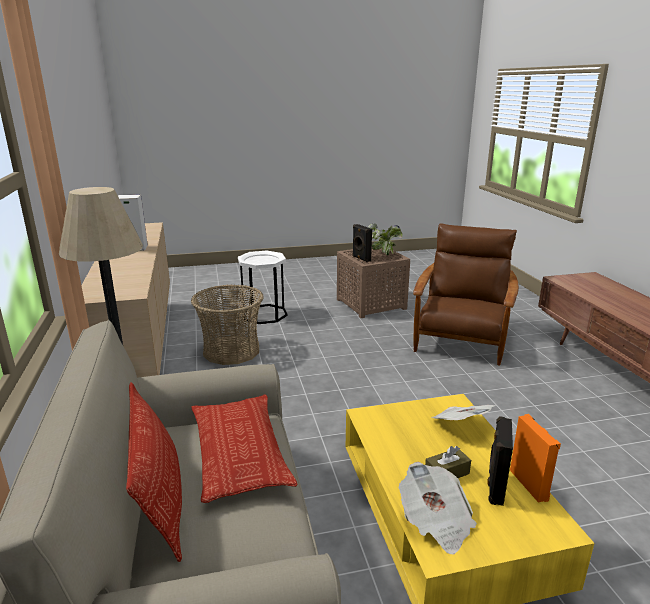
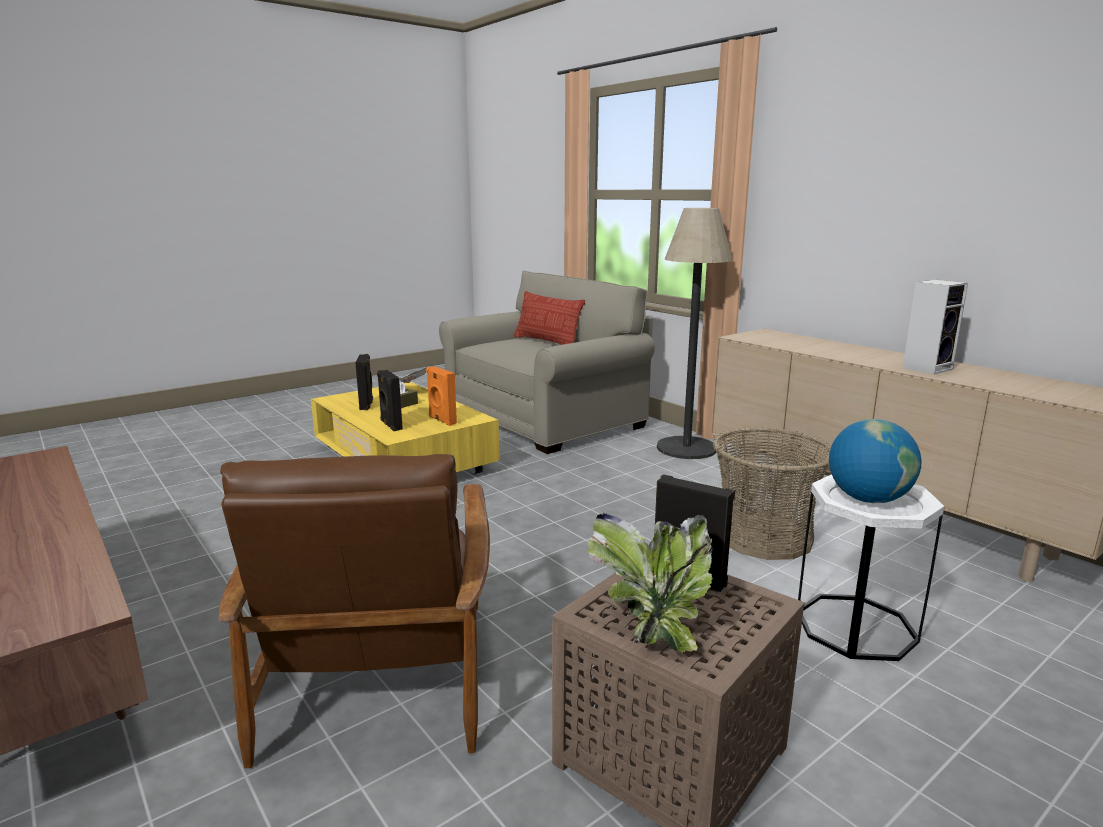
camera: 155 degrees right, 5 degrees down
(239, 452) = (529, 353): pillow -> none
(262, 261) = (867, 499): none -> globe
(460, 425) = (390, 425): newspaper -> black speaker
(530, 484) = (340, 409): orange speaker -> orange speaker (441, 420)

